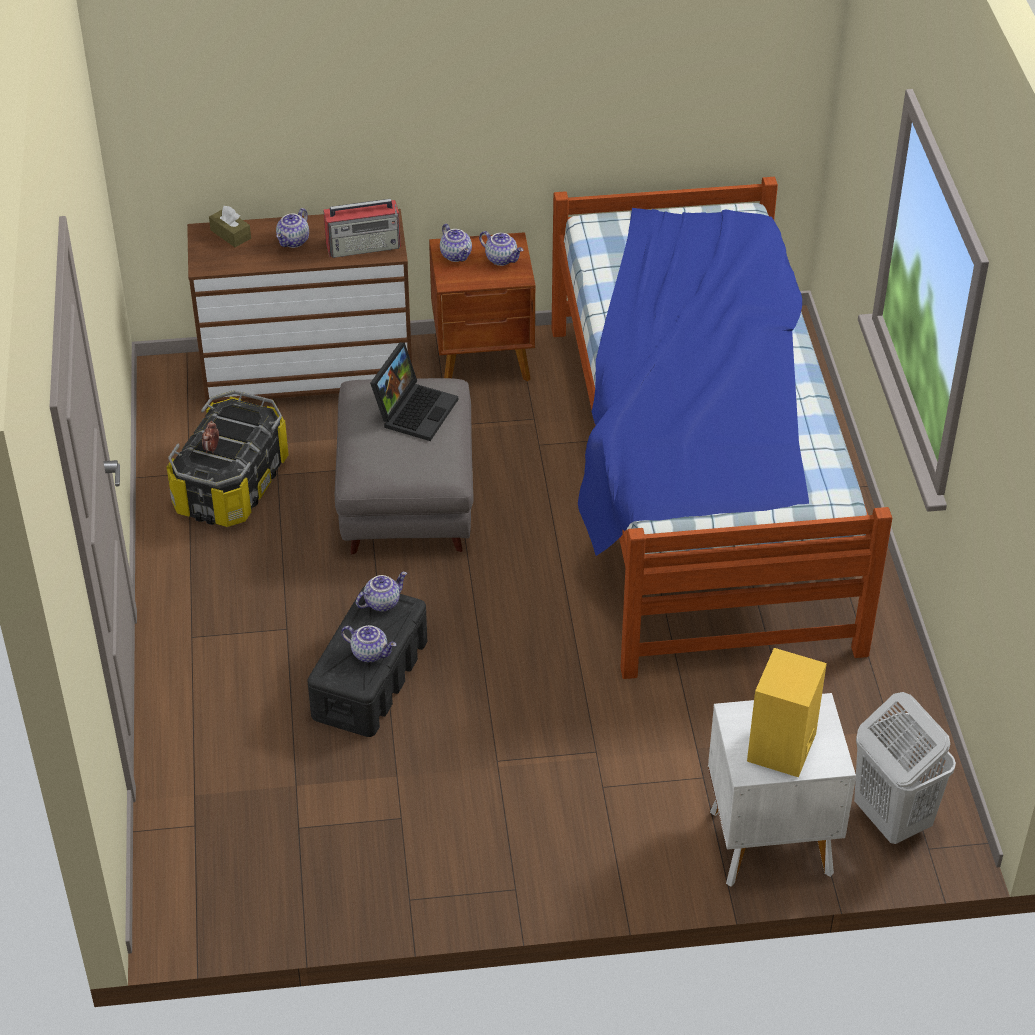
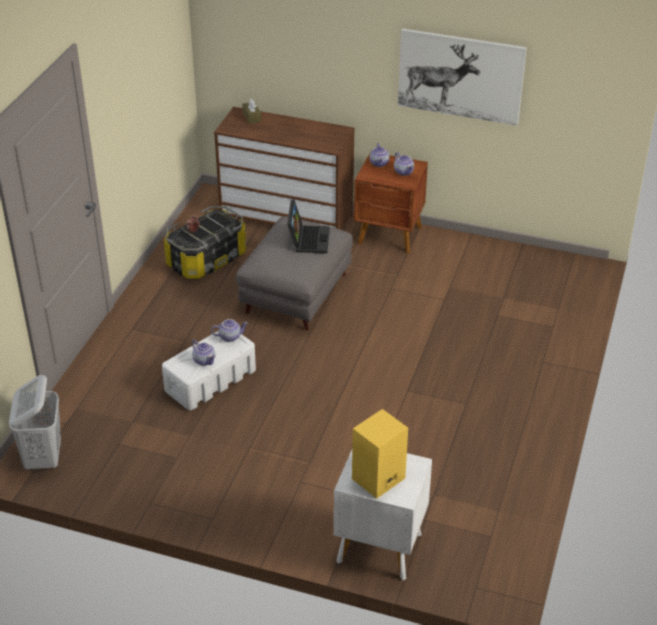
camera: 25 degrees right, 5 degrees down
(294, 241) = (283, 129): teapot -> none
(364, 246) = (320, 140): radio -> none
(370, 678) = (211, 380): black storage box -> white storage box
(414, 410) = (307, 239): laptop -> laptop turned 45 degrees counterclockwise
(566, 92) = (460, 76): none -> picture
(694, 481) = (470, 334): bed -> none
(891, 818) = (463, 561): white laundry basket -> white laundry basket (43, 457)

